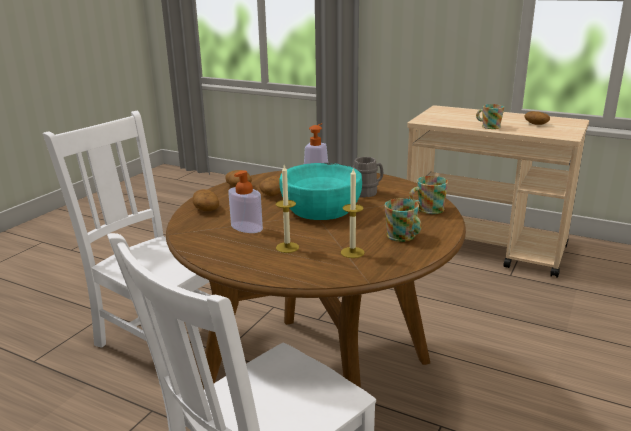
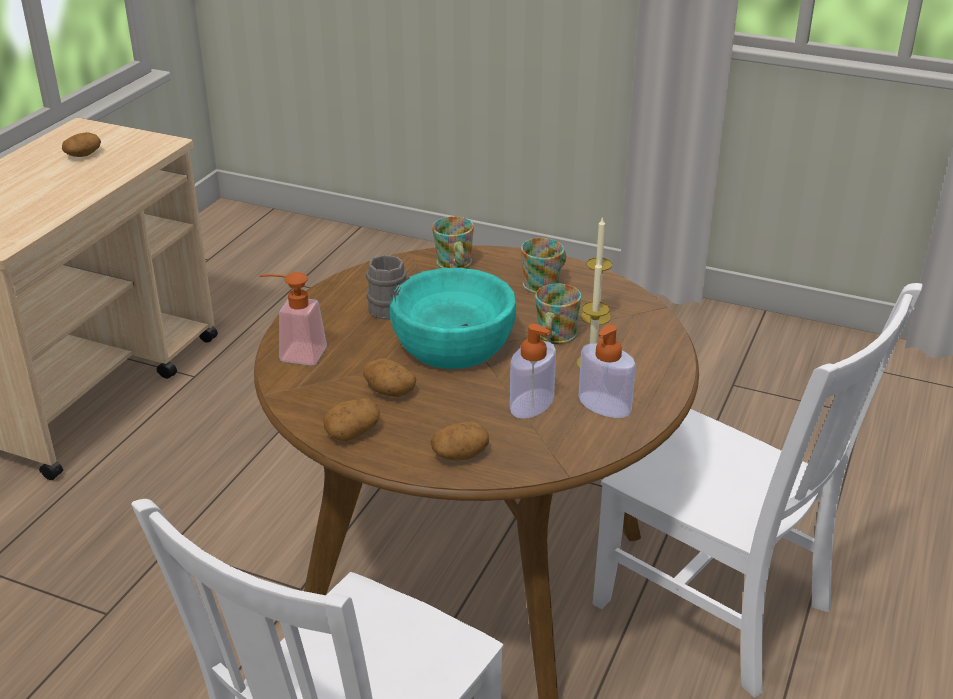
camera: 95 degrees left, 10 degrees up
(236, 248) = (604, 404): none -> soap dispenser
(488, 126) = (78, 191): mug -> mug (554, 337)

